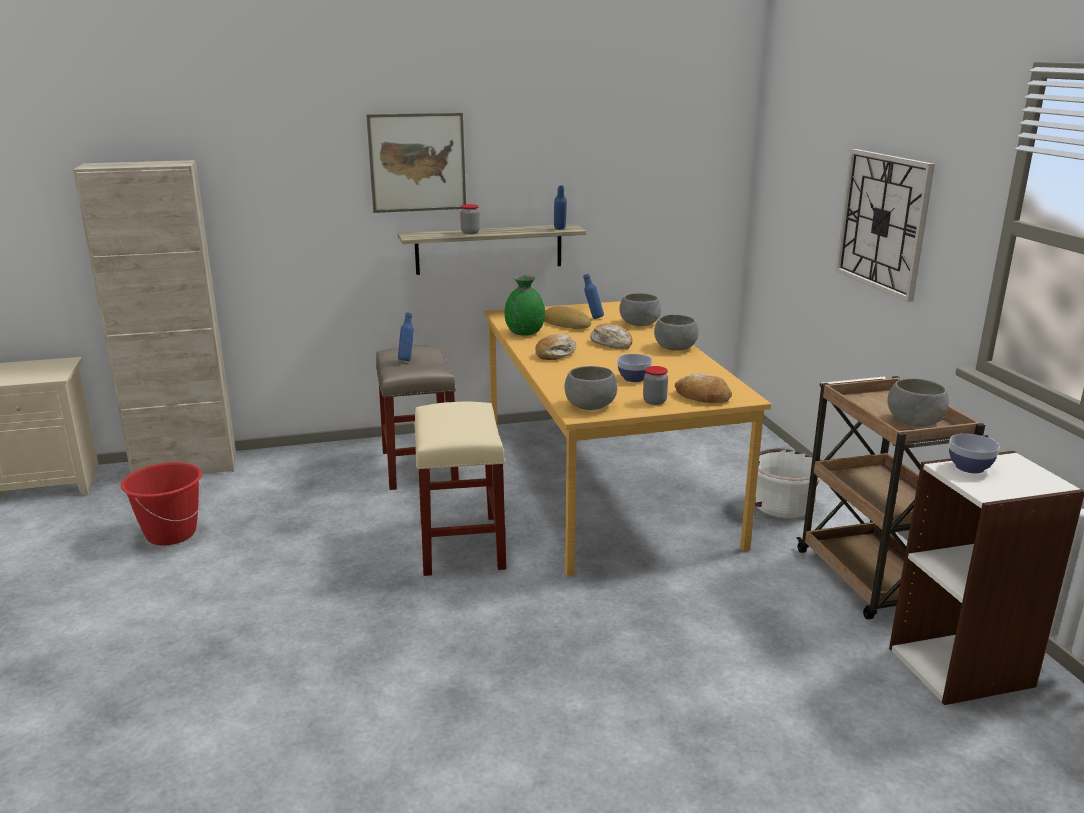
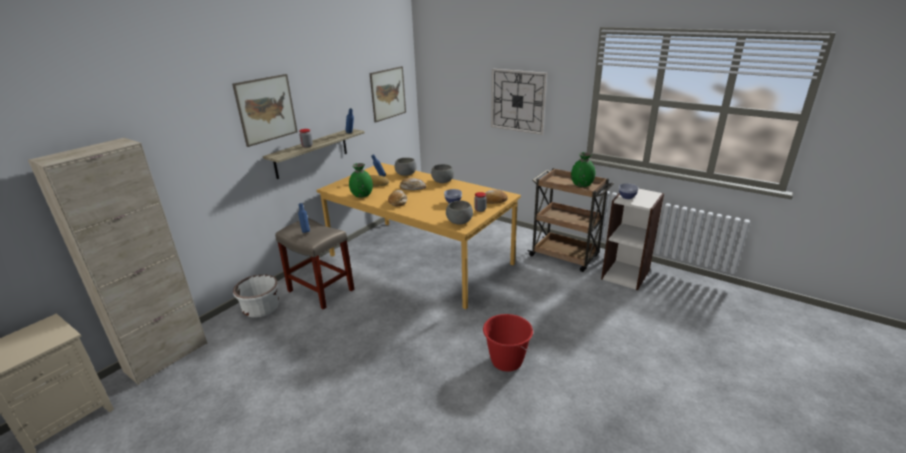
camera: 40 degrees left, 5 degrees up
(171, 534) = (223, 399): red bucket -> red bucket (506, 361)
(460, 543) = (399, 318): beige stool -> none
(677, 179) = (388, 93): none -> picture
(782, 507) = (502, 240): white planter -> white planter (261, 309)
(913, 421) = (581, 185): grey bowl -> green vase

